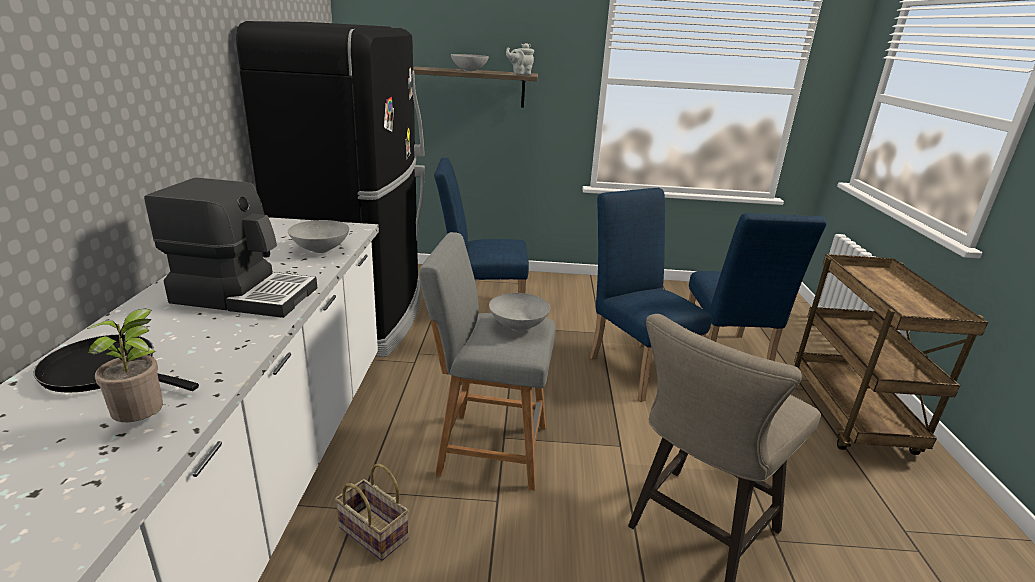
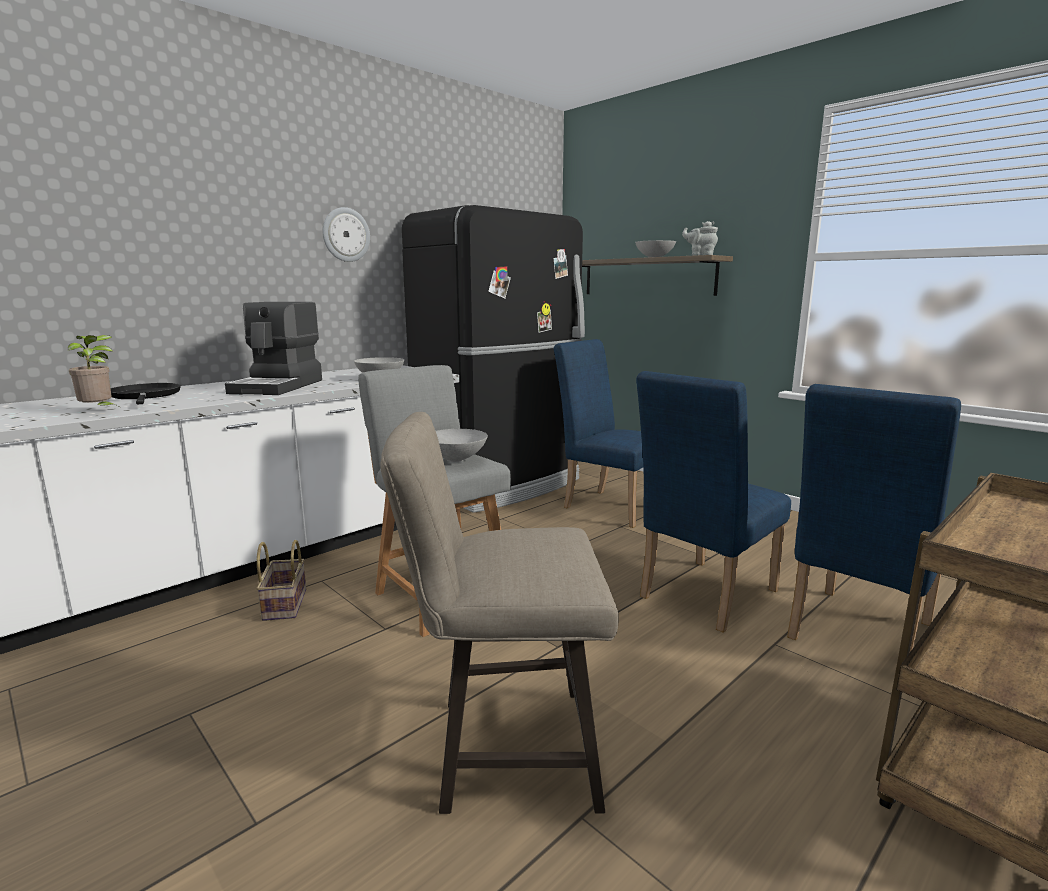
camera: 45 degrees right, 10 degrees down
(190, 59) = (346, 235): none -> wall clock
(245, 294) = (279, 386): coffee machine -> coffee machine turned 45 degrees clockwise
(636, 366) = (702, 597): blue chair -> blue chair turned 150 degrees counterclockwise

